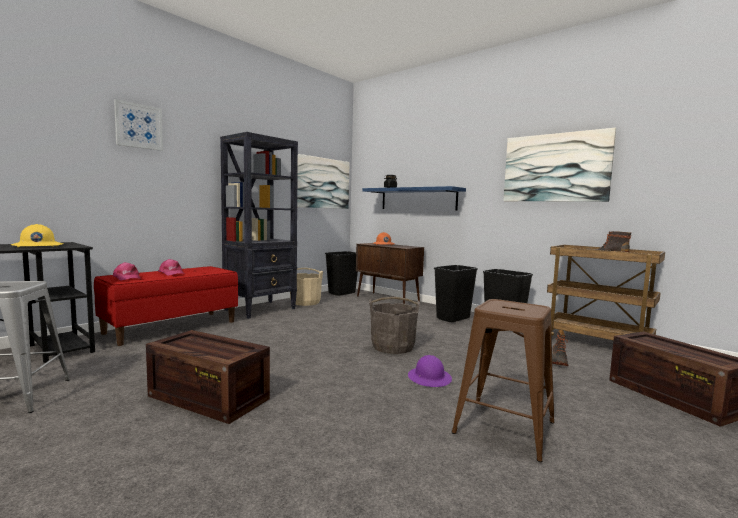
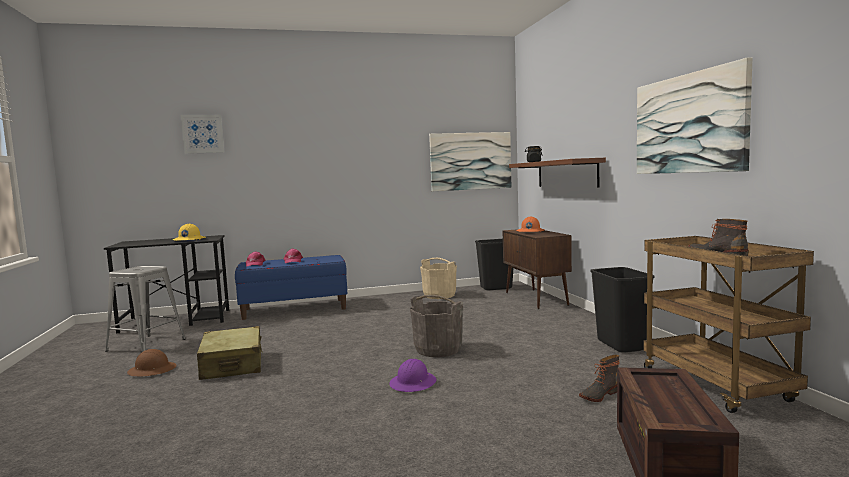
camera: 35 degrees right, 0 degrees up
(88, 429) = (152, 370): none -> brown hard hat
(139, 126) = (271, 135): picture -> picture (203, 134)
(172, 327) = (295, 309): red bench -> blue bench
(206, 398) = (232, 365): crate -> beige suitcase
(261, 309) = (386, 299): black bookcase -> none
(417, 199) = (566, 173): blue shelf -> brown shelf
(453, 319) = (570, 329): black trash can -> none
(504, 427) = (392, 436): brown stool -> none

